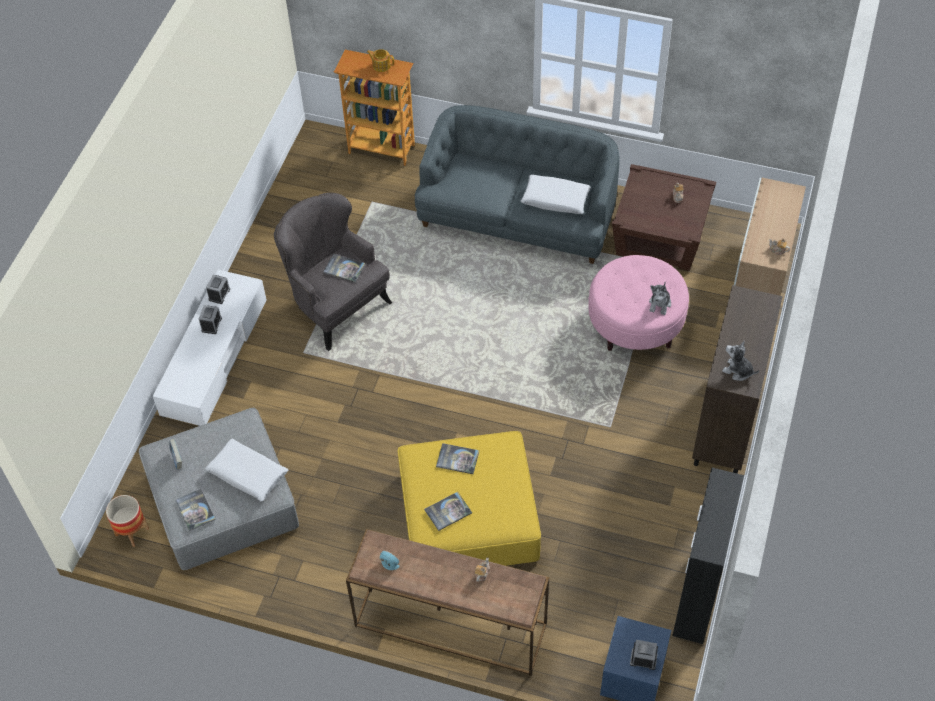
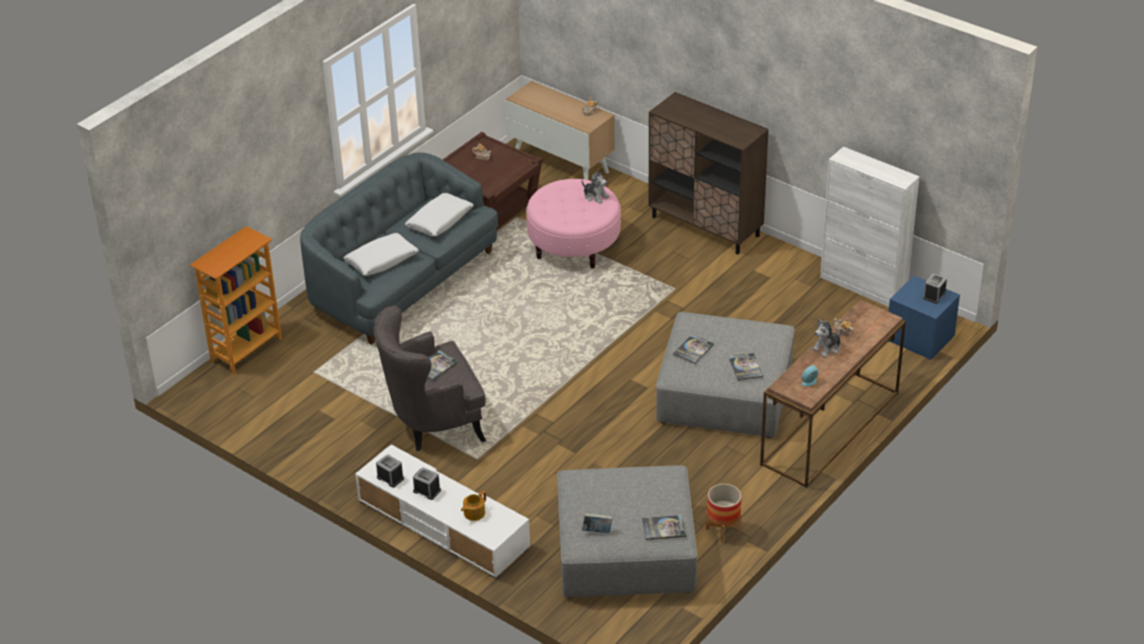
camera: 70 degrees left, 15 degrees down
(132, 532) = (629, 624): planter -> planter (723, 530)
(247, 474) = (640, 485): white pillow -> white pillow (381, 261)
(381, 65) = (232, 246): teapot -> teapot (473, 513)
(469, 515) = (724, 392): yellow ottoman -> grey ottoman
(697, 597) = (863, 286): black cabinet -> white cabinet
(738, 371) = (736, 131): plush toy -> plush toy (827, 348)

